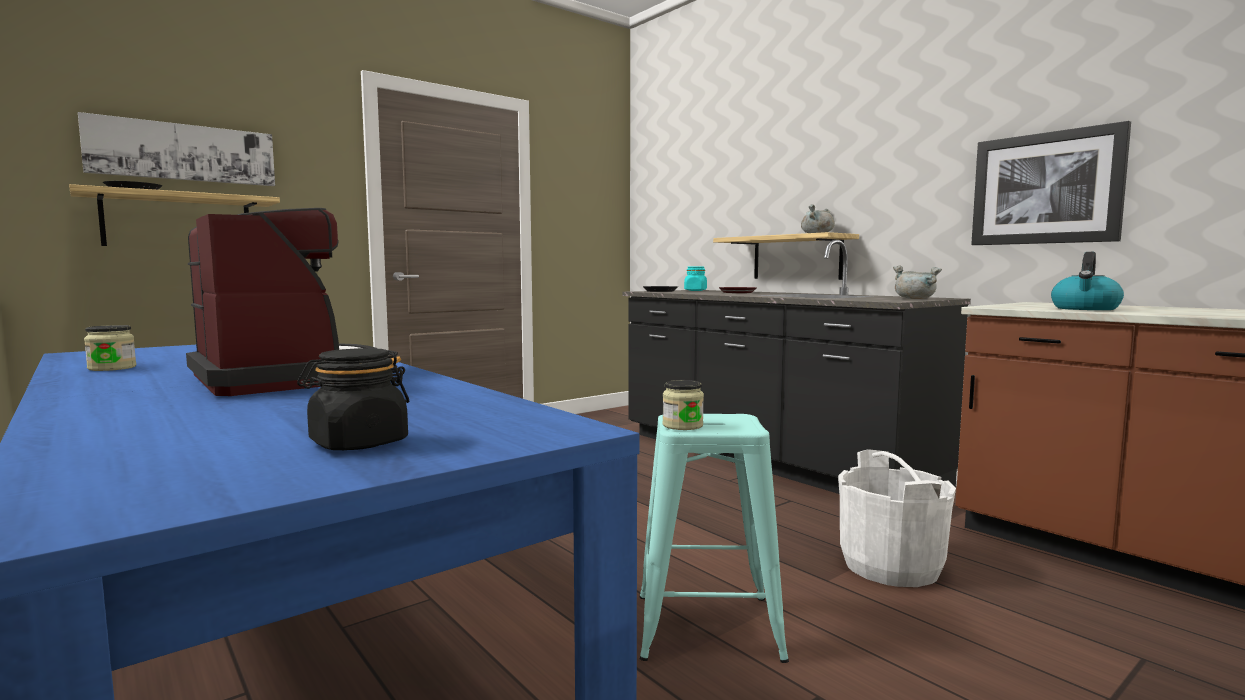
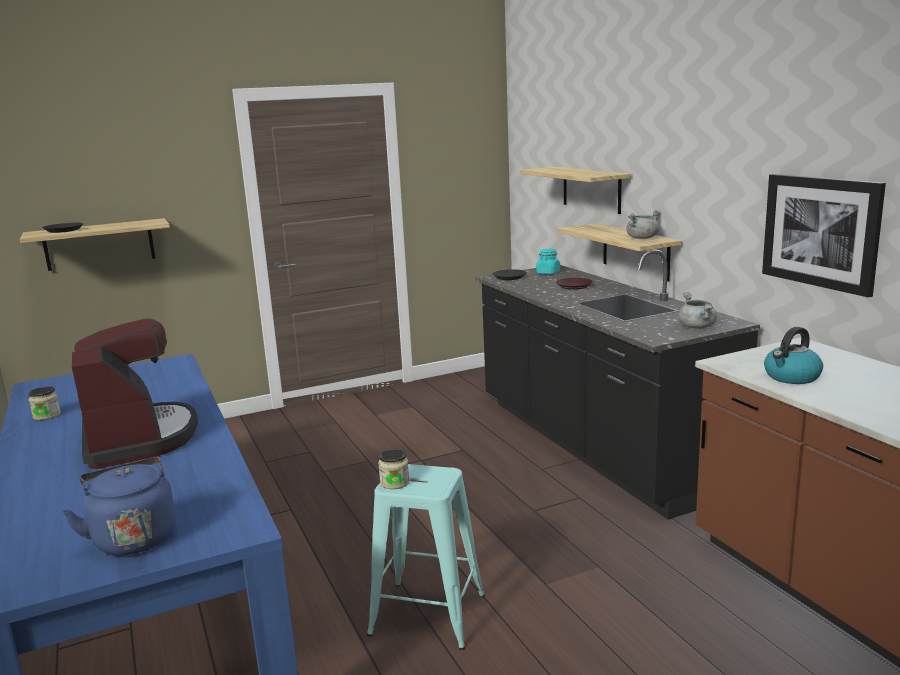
camera: 15 degrees right, 10 degrees up
(183, 152) = (97, 189): picture -> none
(358, 443) = (133, 537): black jar -> blue kettle
(738, 206) = (591, 189): none -> shelf
(891, 566) = (608, 576): white bucket -> none

